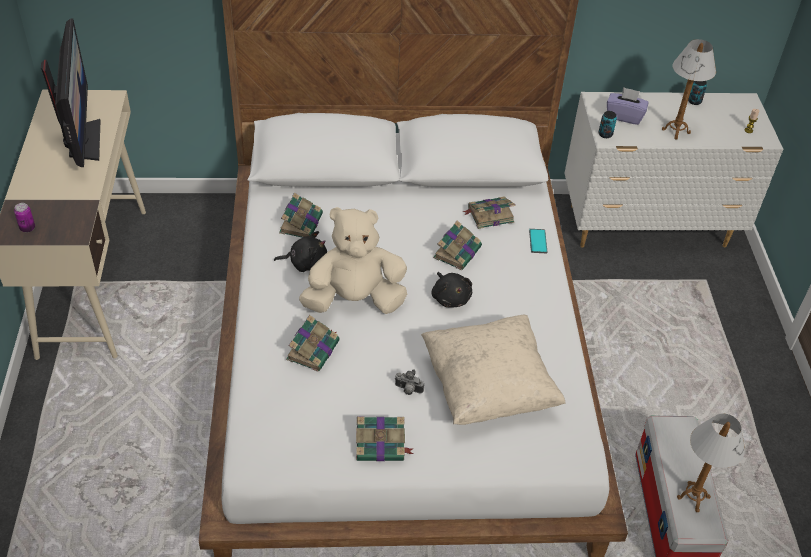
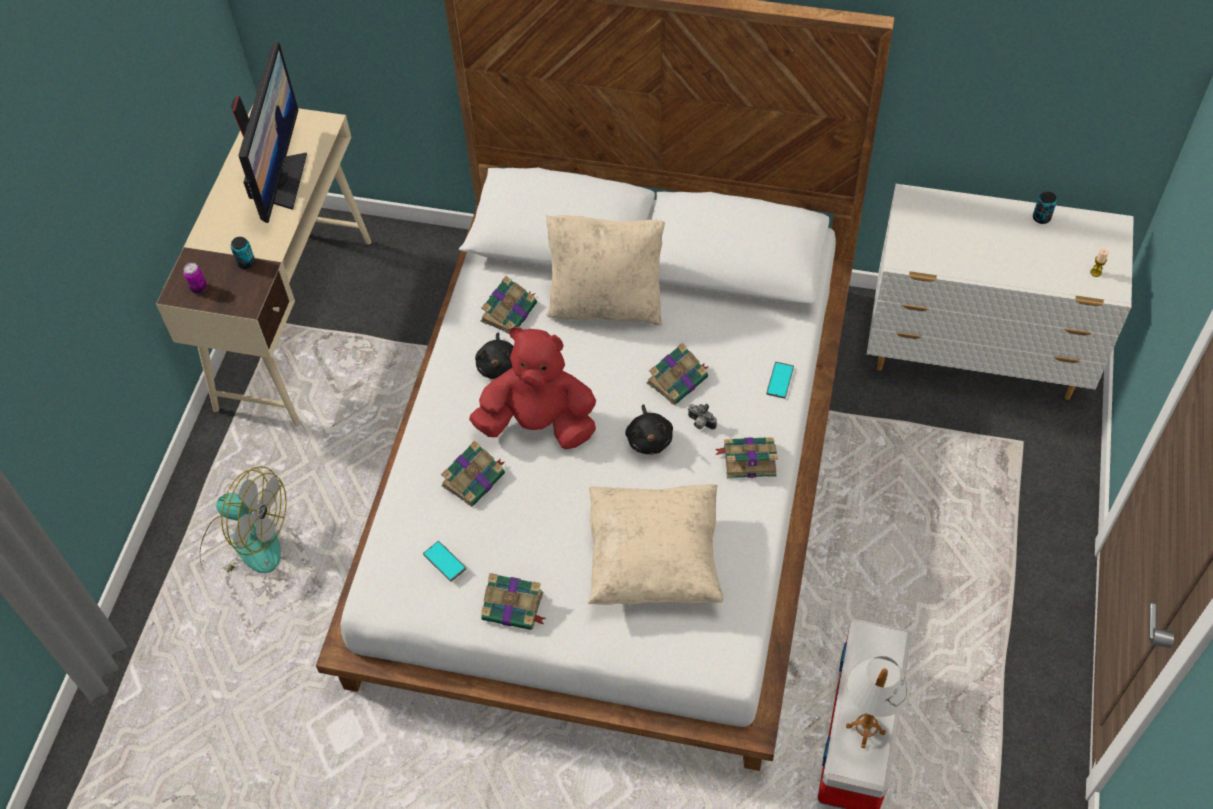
camera: 20 degrees right, 10 degrees up
(90, 461) = (245, 542): none -> fan
(305, 262) = (499, 365): black plush toy -> black plush toy turned 75 degrees clockwise
(308, 419) = (444, 561): none -> phone
(354, 300) = (539, 424): beige plush toy -> red plush toy
(379, 207) = (606, 304): none -> beige pillow
(408, 390) = (564, 546): camera -> camera (700, 423)
(489, 215) = (732, 335): book -> book (748, 460)
(605, 134) = (902, 252): can -> can (246, 262)
(624, 116) = (938, 228): purple tissue box -> none
(676, 131) = (996, 260): table lamp -> none

